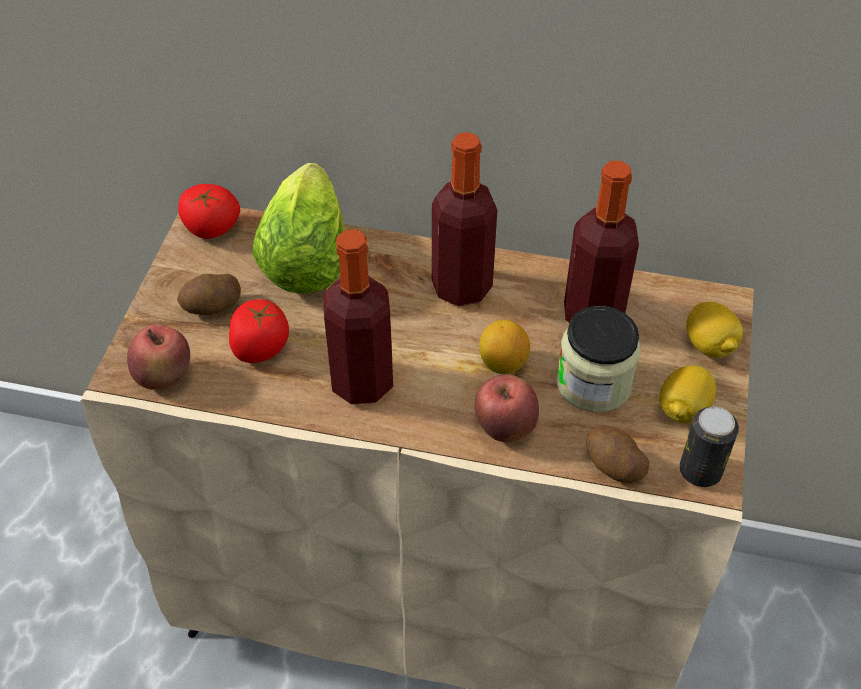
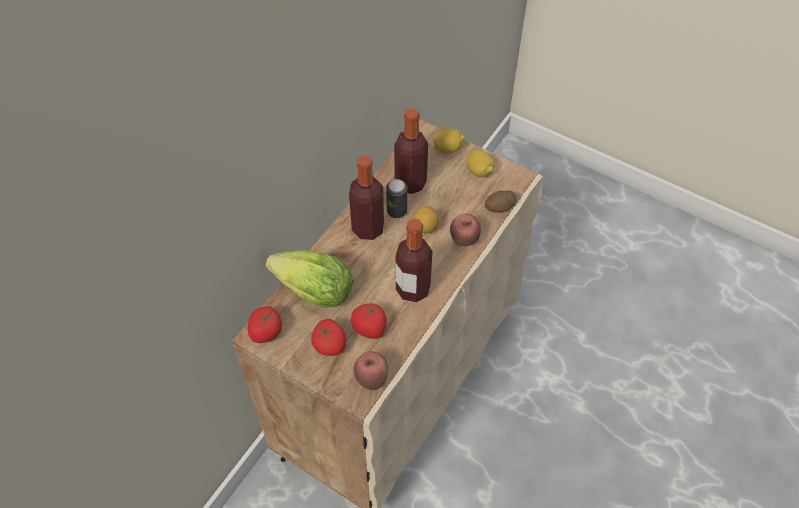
camera: 70 degrees left, 5 degrees up
(212, 307) = (329, 345): potato -> tomato
(594, 383) = (452, 197): jar -> none
(700, 471) = (513, 178): can -> can (396, 211)

